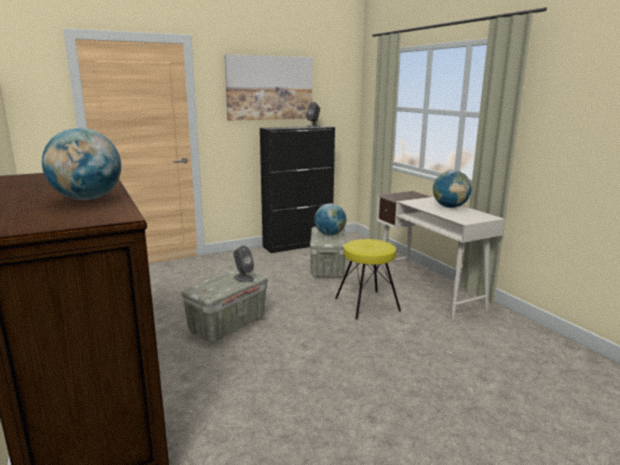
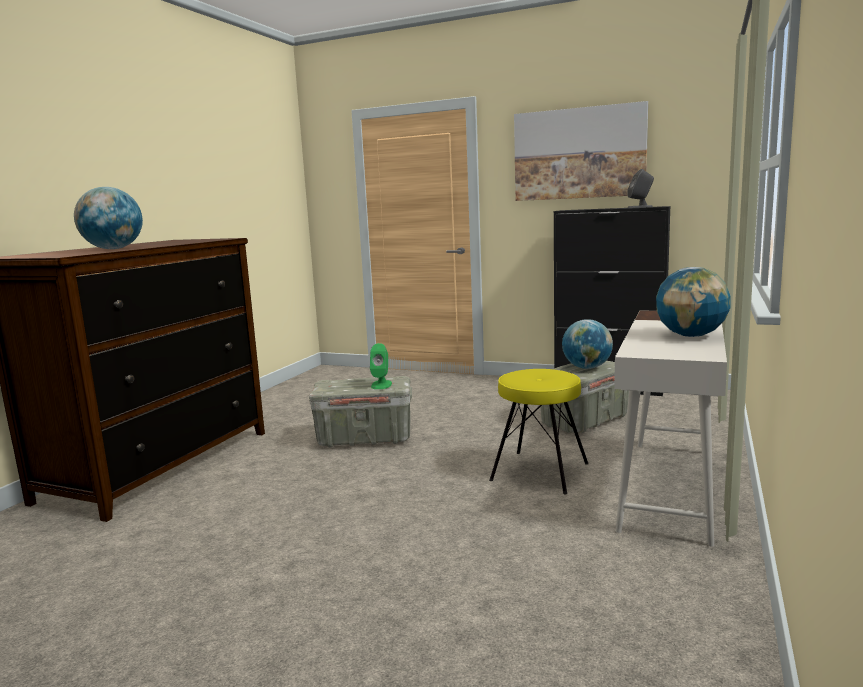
camera: 50 degrees right, 5 degrees down
(243, 278) = (381, 385): grey speaker -> green speaker

